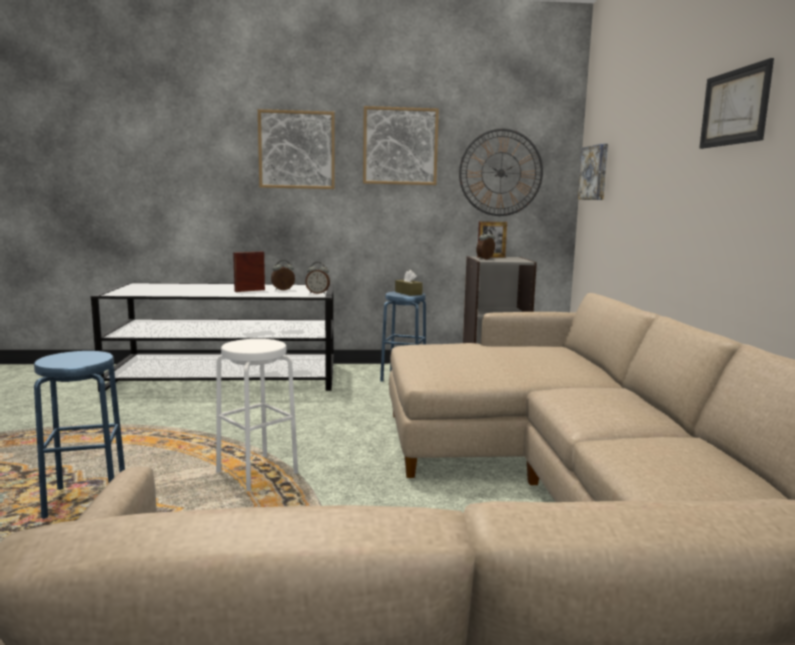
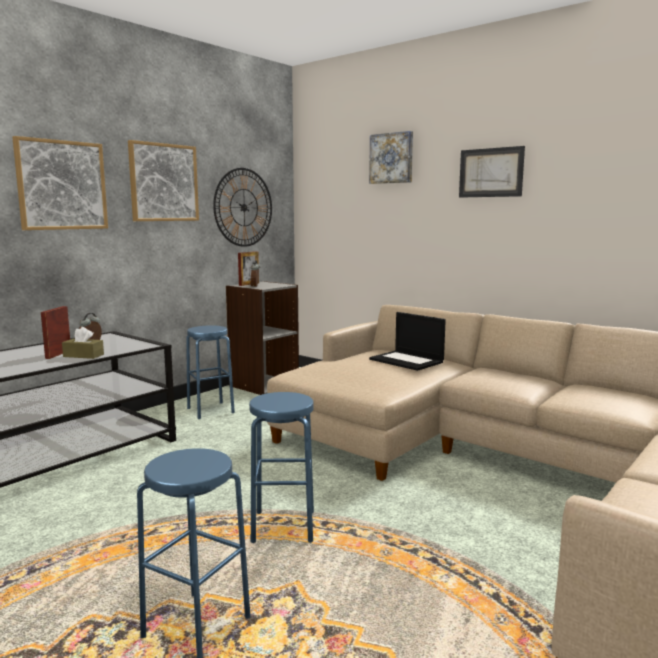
camera: 45 degrees left, 0 degrees up
(257, 473) = (283, 527): white stool -> blue stool
(318, 293) = (143, 343): alarm clock -> none
(408, 293) = (208, 328): brown tissue box -> brown tissue box (83, 355)
(540, 359) = (407, 361): none -> laptop
(595, 173) = (320, 207): picture -> picture (392, 158)

